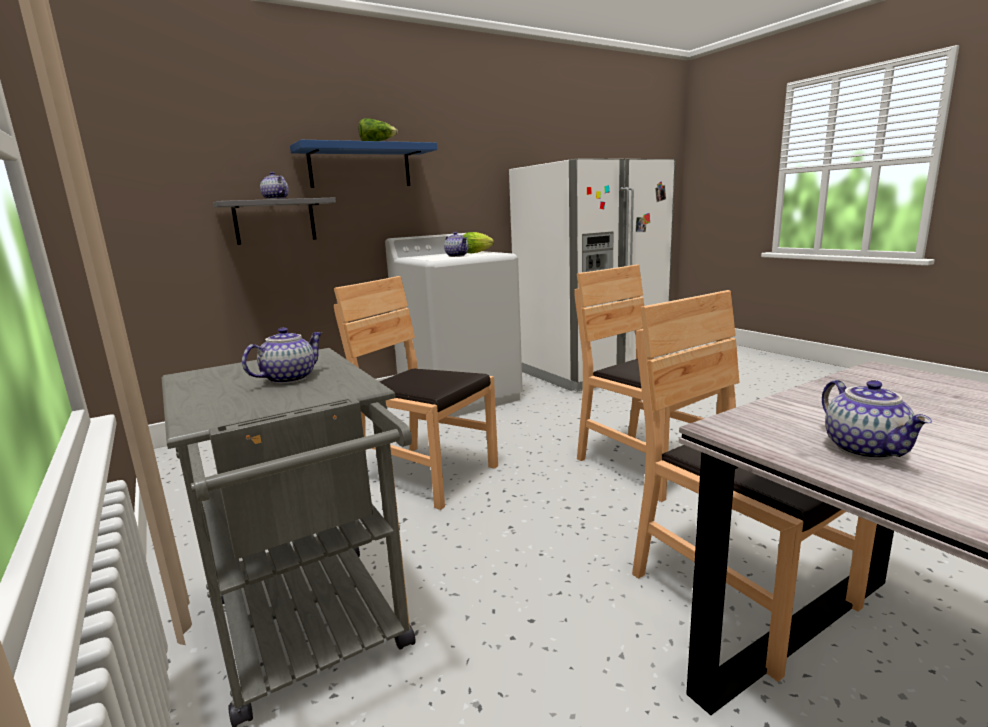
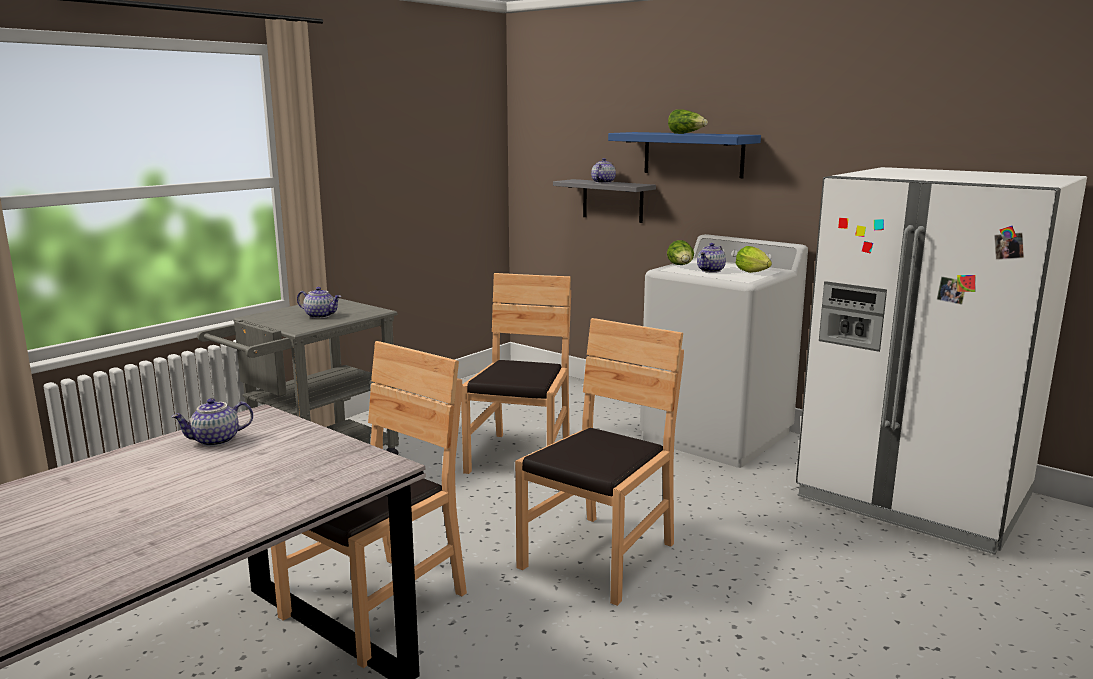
camera: 70 degrees right, 0 degrees up
(428, 258) = (681, 266): none -> lettuce

